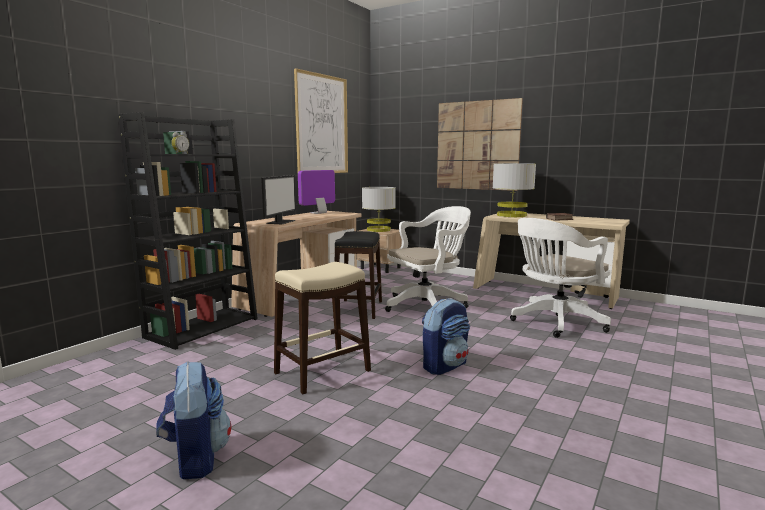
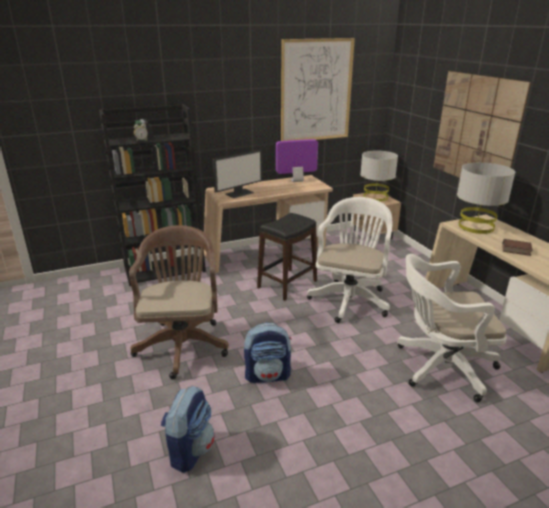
camera: 35 degrees right, 15 degrees up
(196, 458) = (48, 383): backpack -> backpack (190, 450)
(322, 372) = (182, 343): beige stool -> brown office chair
(428, 305) = (350, 299): white office chair -> white office chair turned 75 degrees counterclockwise

